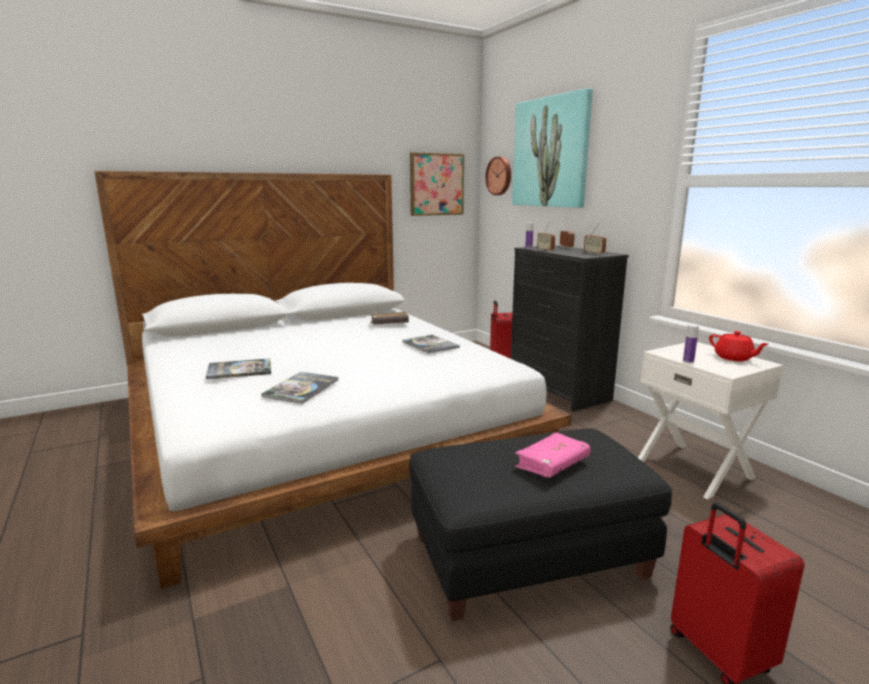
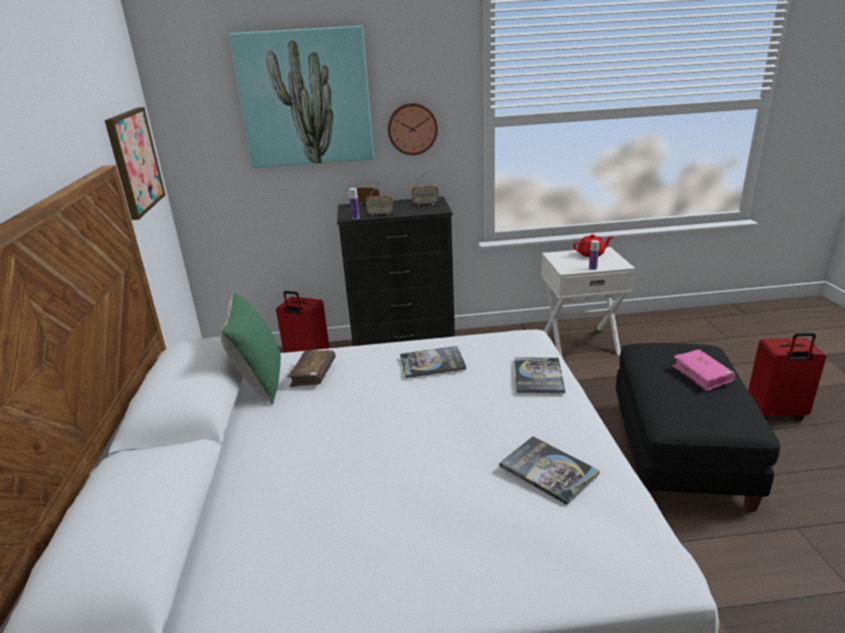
camera: 65 degrees left, 10 degrees up
(239, 370) = (455, 520): book -> book (538, 376)
(371, 317) = (259, 382): none -> green pillow
(499, 176) = (205, 132): wall clock -> wall clock (412, 128)

